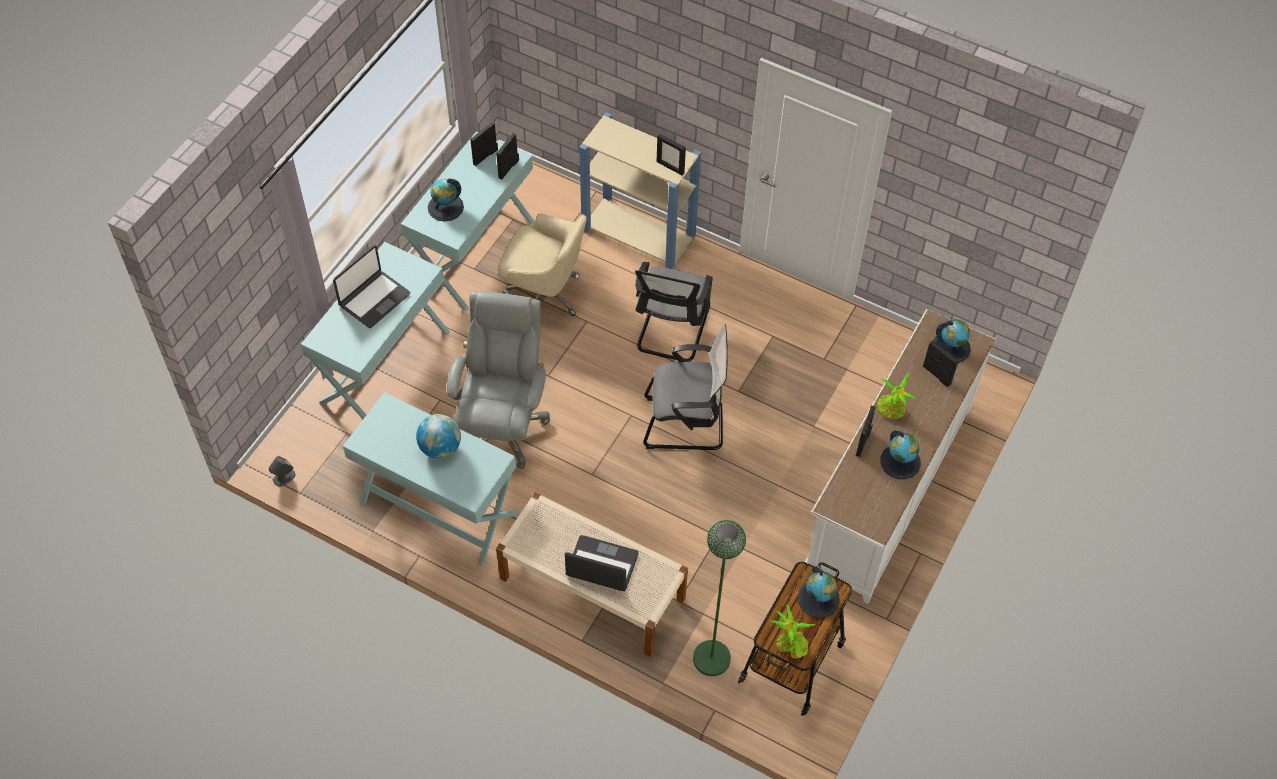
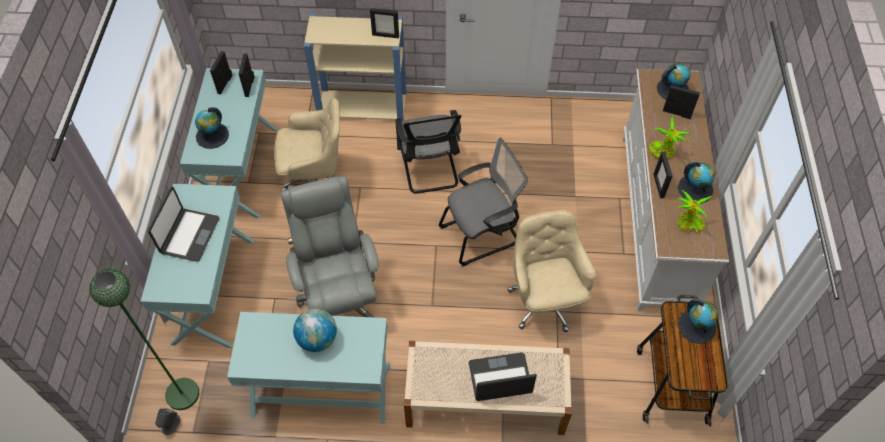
camera: 25 degrees left, 0 degrees up
(711, 522) = (545, 302): none -> beige office chair
(711, 658) = (611, 413): green floor lamp -> green floor lamp (182, 394)
(789, 644) = (699, 375): potted plant -> potted plant (688, 224)

